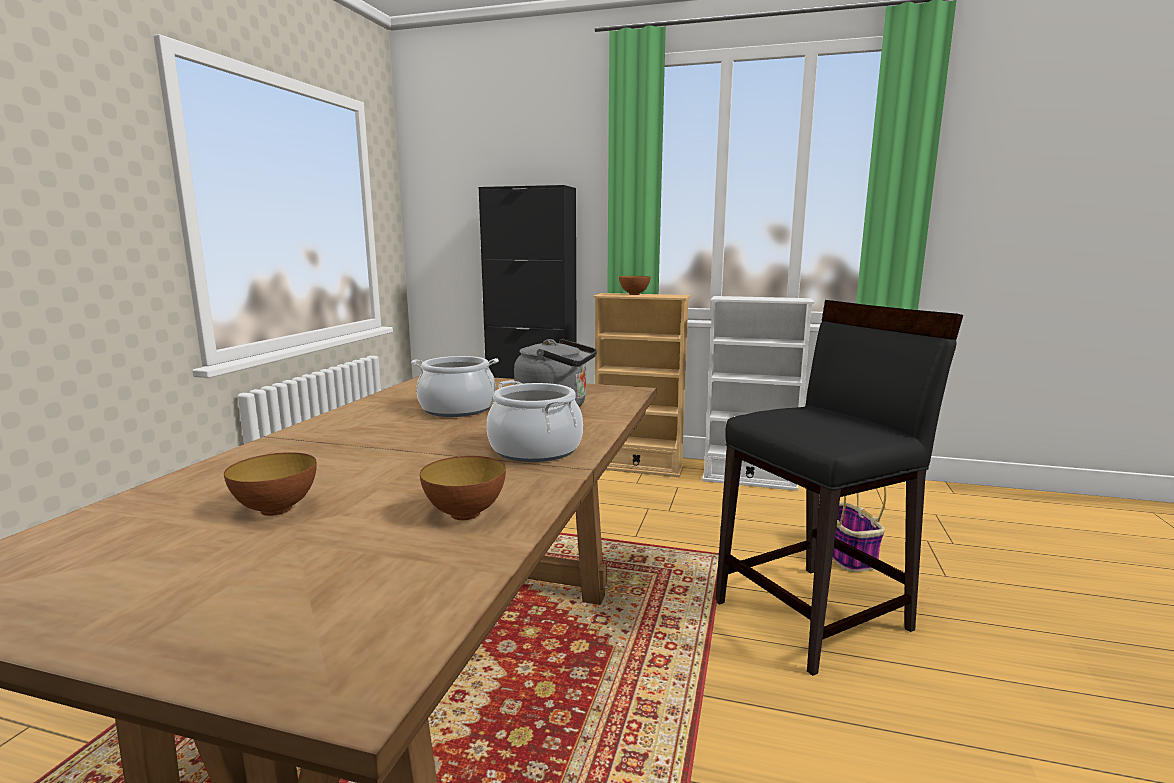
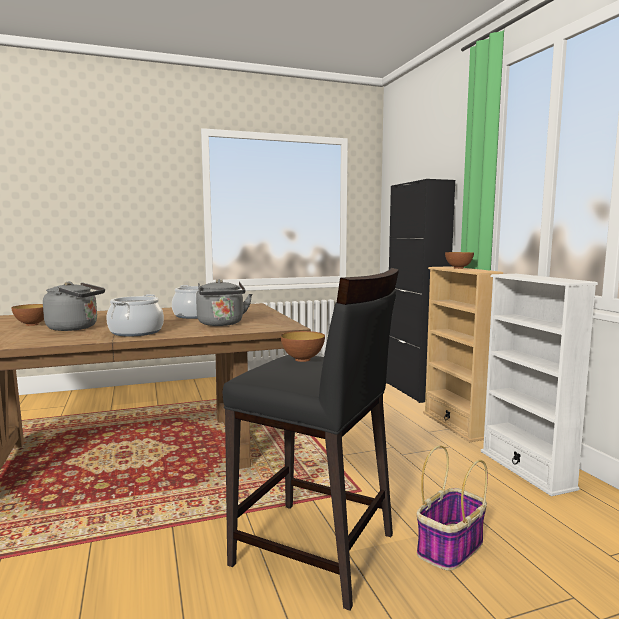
camera: 55 degrees right, 5 degrees down
(409, 479) = (76, 328): none -> grey kettle
(465, 514) = (37, 338): bowl -> bowl (302, 359)

